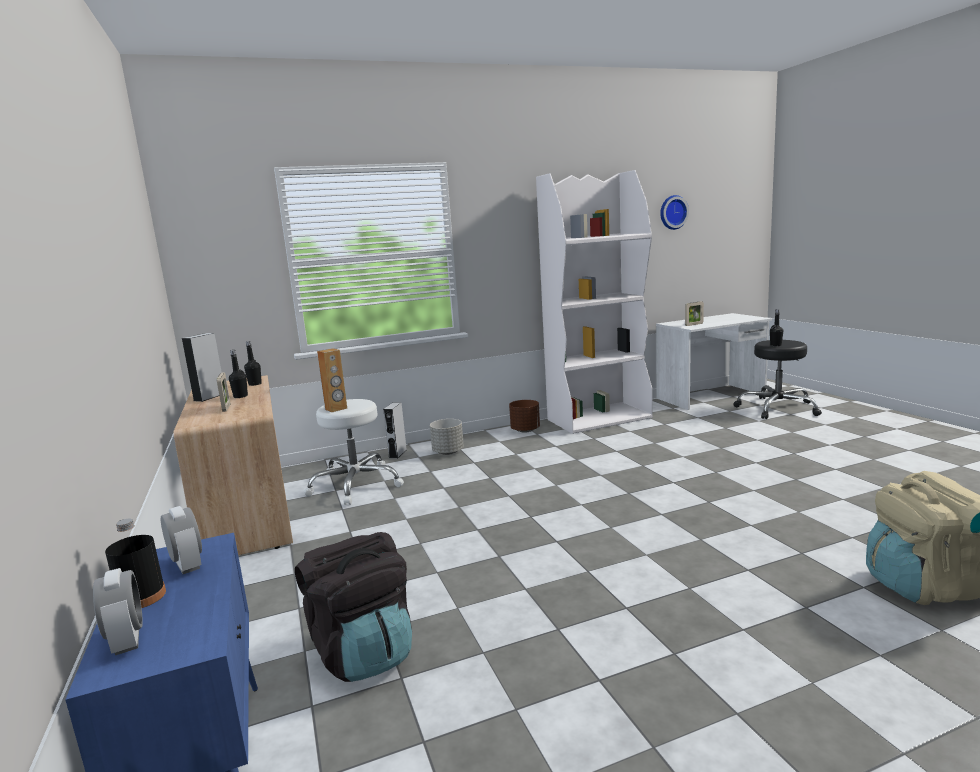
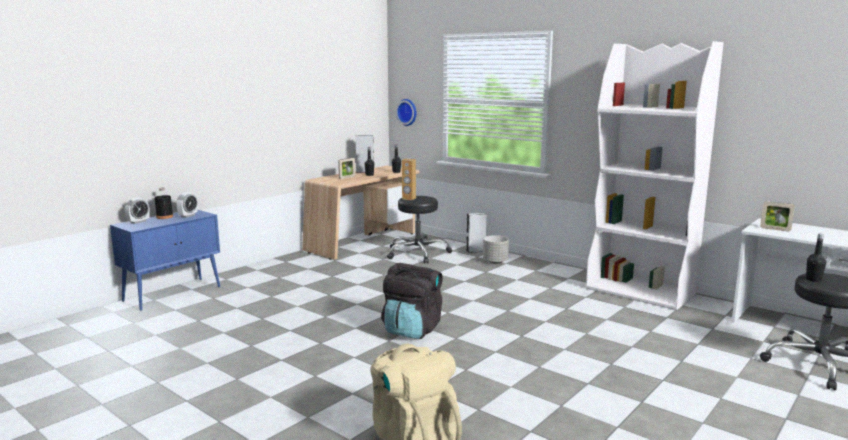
camera: 60 degrees right, 0 degrees up
(355, 484) = (417, 253): white stool -> black stool
(363, 652) = (251, 297): black backpack -> black backpack (412, 330)
(525, 430) = (571, 273): brown planter -> none
(672, 212) = (805, 90): wall clock -> wall clock (408, 112)

